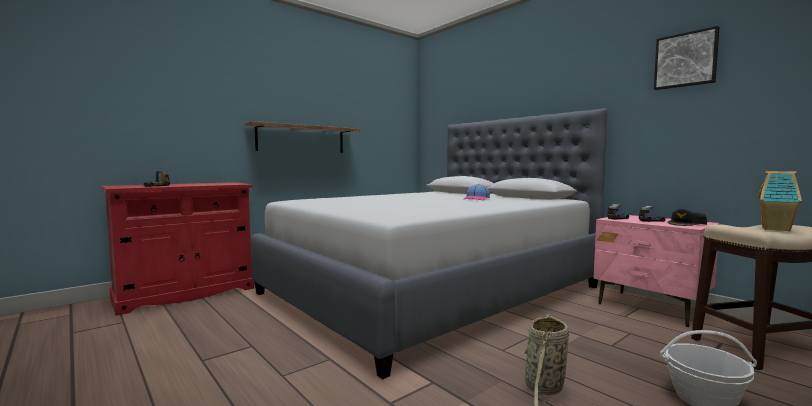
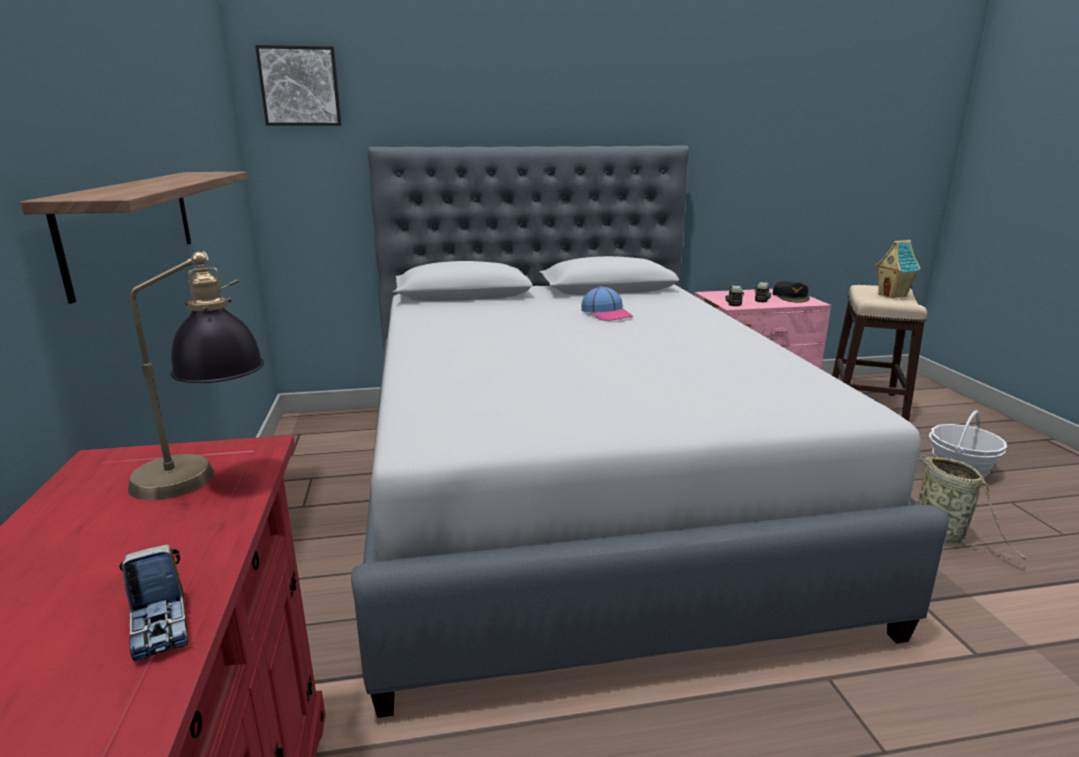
camera: 60 degrees left, 15 degrees up
(220, 184) = (206, 480): none -> table lamp
(685, 60) = (770, 91): picture -> picture (300, 86)

